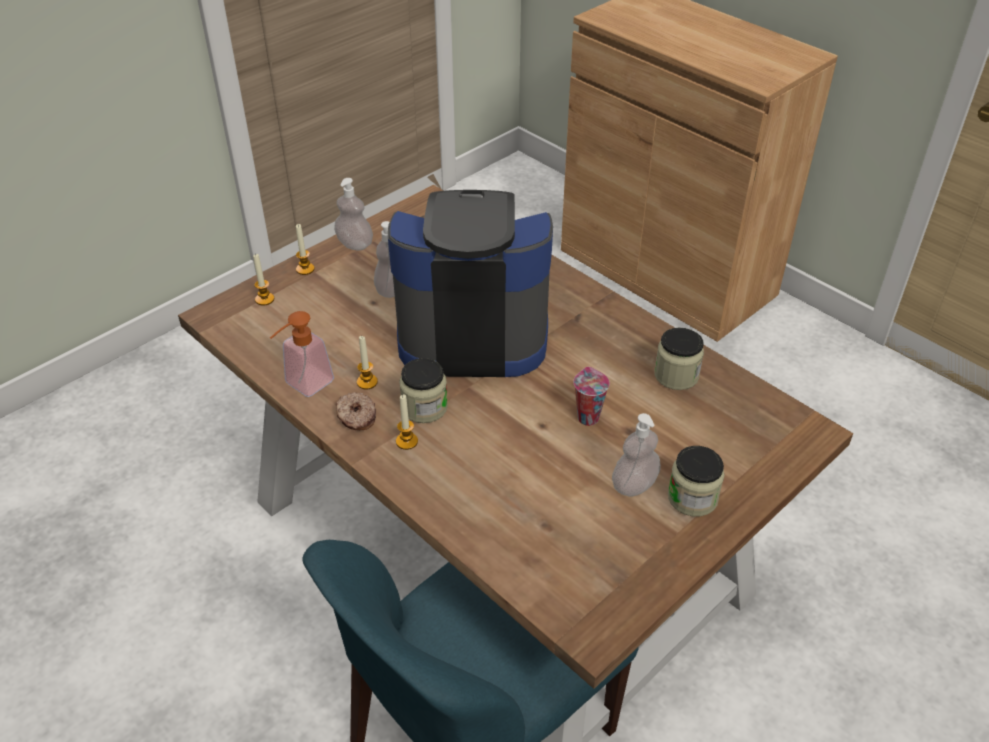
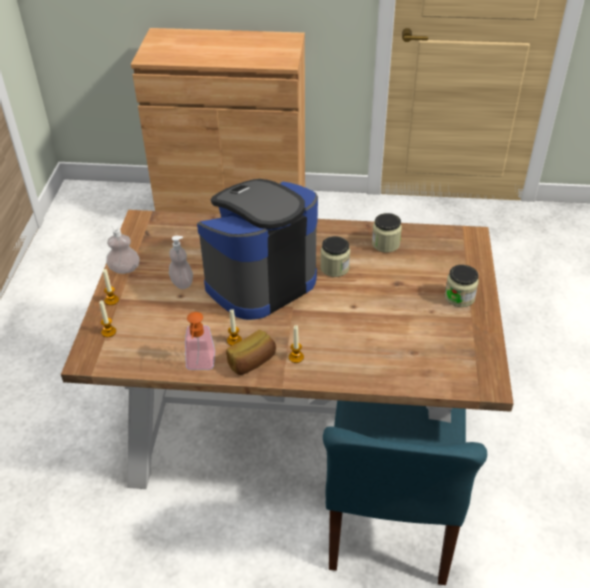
camera: 40 degrees left, 0 degrees up
(356, 417) = (252, 362): donut -> bread
(424, 407) = (283, 334): jar -> jar (334, 268)
(587, 417) = (369, 289): cup -> none
(634, 485) = (428, 307): soap dispenser -> none

